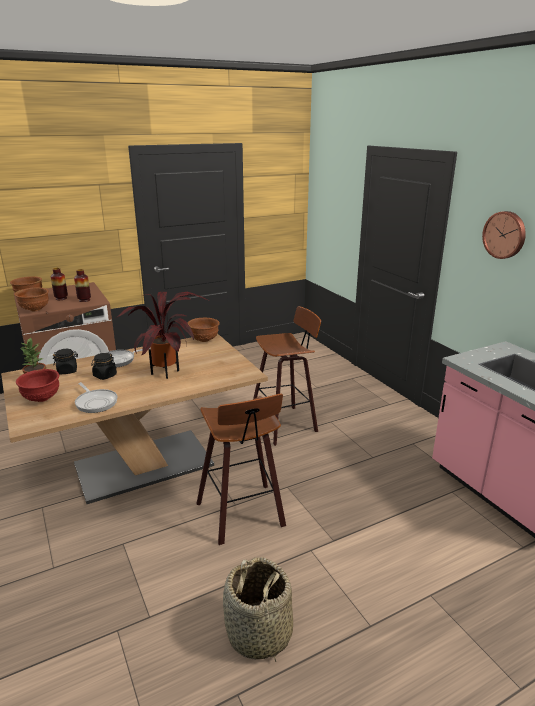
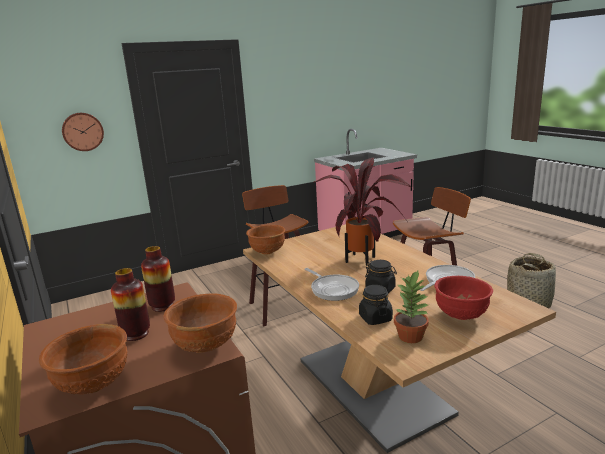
camera: 90 degrees left, 5 degrees down
(505, 235) = (293, 91): wall clock -> wall clock (82, 131)

